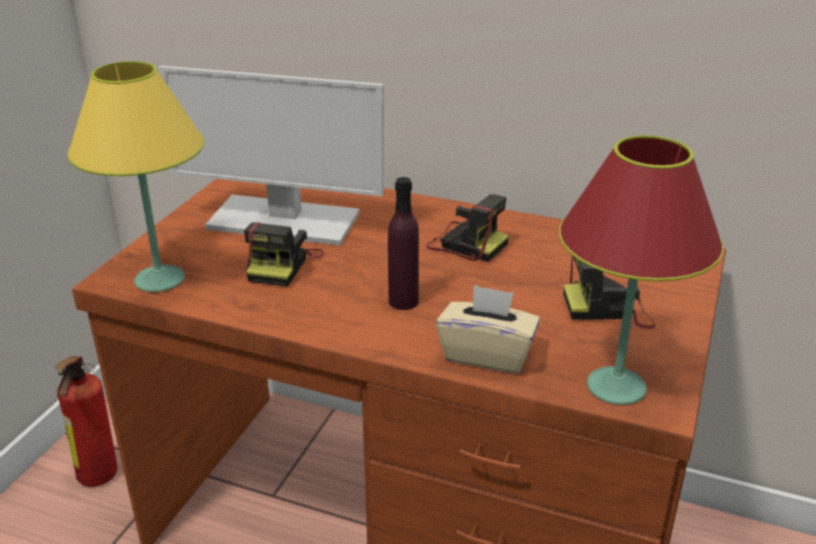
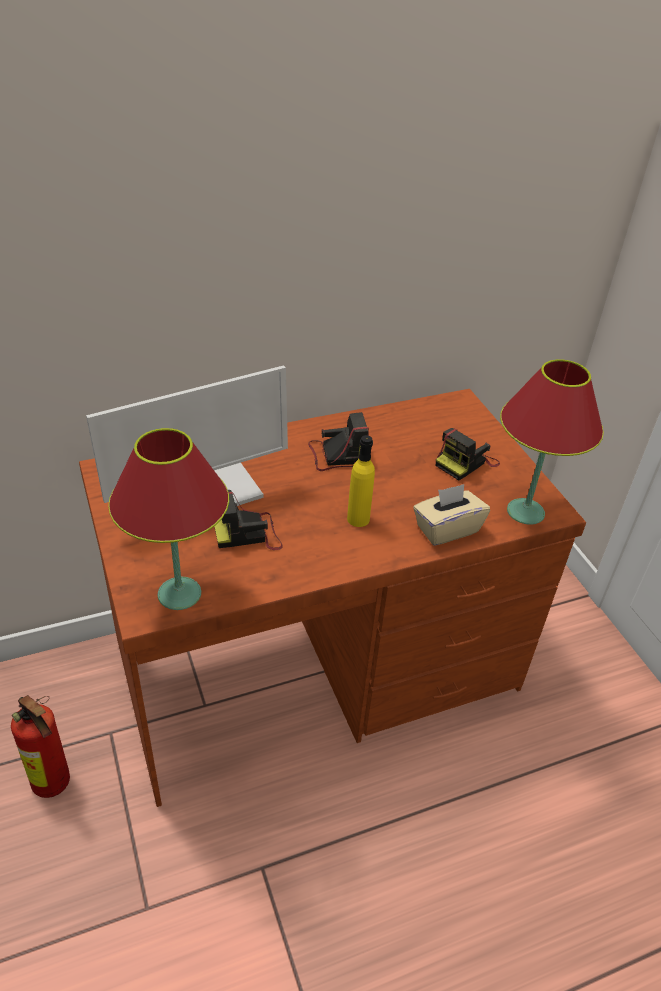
camera: 45 degrees left, 10 degrees up
(160, 279) = (180, 593): yellow table lamp -> red table lamp
(283, 265) = (248, 534): camera -> camera turned 105 degrees clockwise
(403, 301) = (358, 519): purple bottle -> yellow bottle

